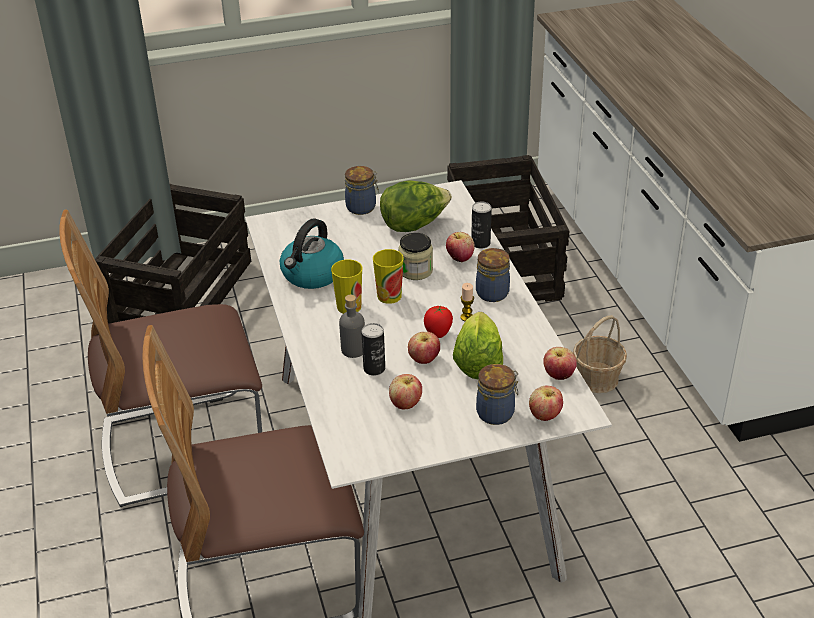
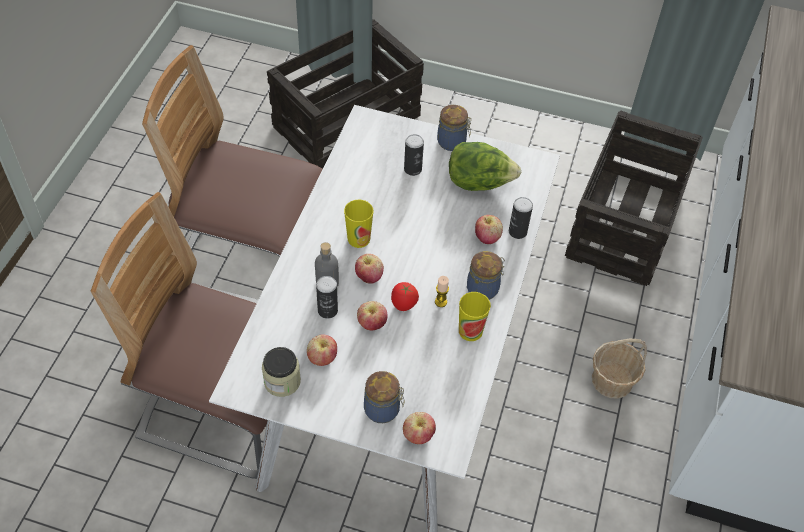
camera: 30 degrees right, 15 degrees up
(312, 275) = (357, 191): kettle -> none
(346, 239) = (412, 169): none -> can
(389, 296) = (398, 245): cup -> cup (470, 331)
(416, 270) = (440, 231): jar -> jar (282, 381)
(478, 363) = (410, 352): lettuce -> none
(558, 375) = (464, 403): apple -> apple (369, 277)

